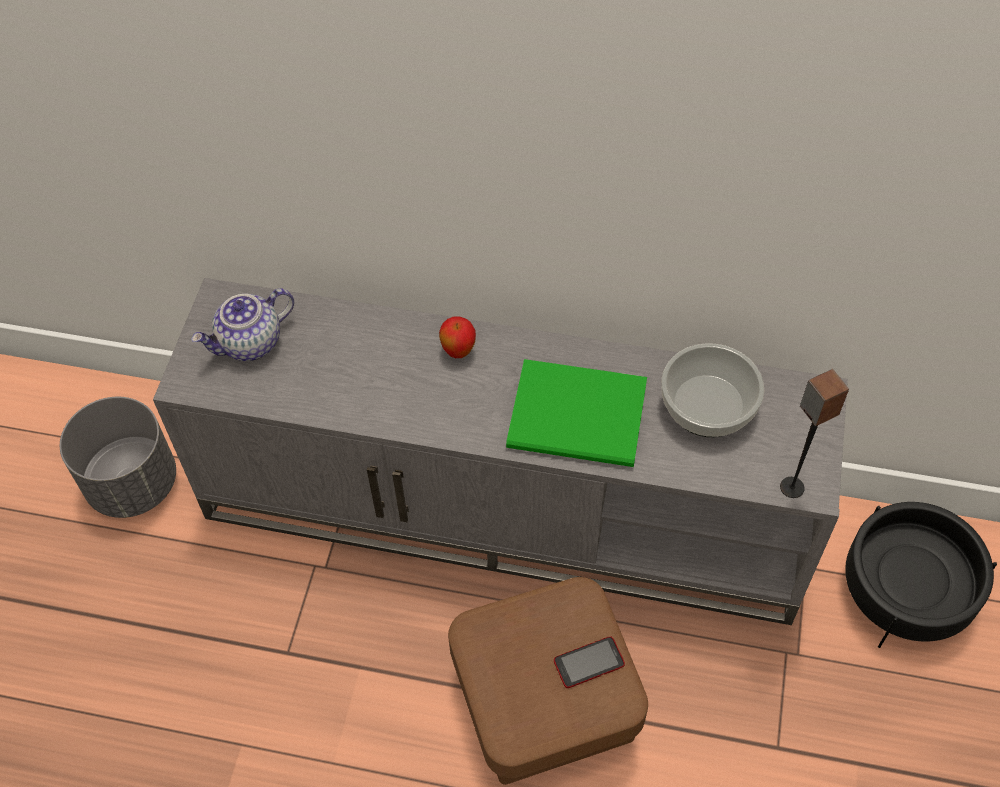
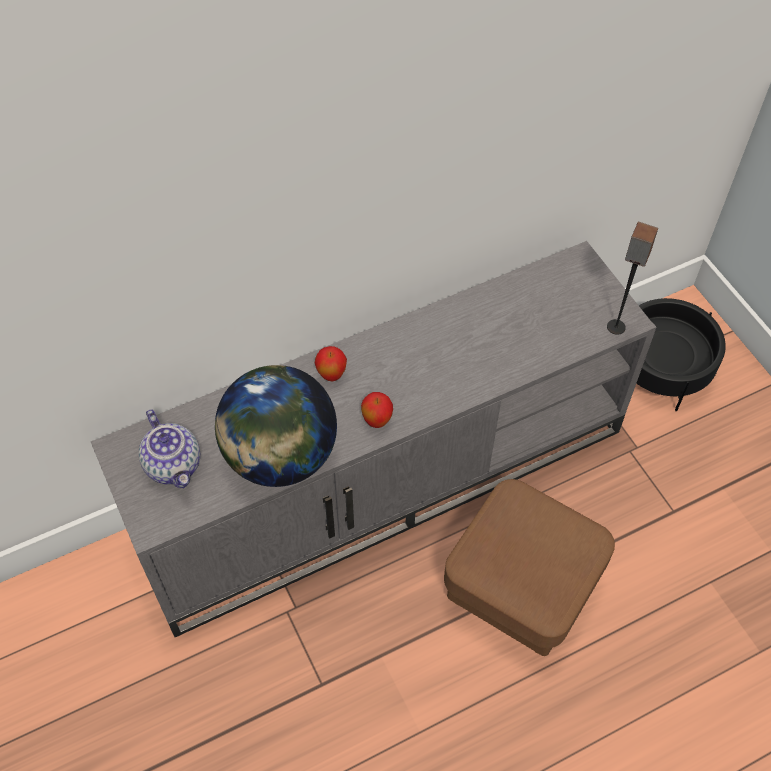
camera: 40 degrees left, 0 degrees up
(133, 483) = (93, 652): grey planter -> none
(250, 343) = (174, 465): teapot -> teapot turned 45 degrees counterclockwise
(344, 395) = (280, 456): none -> globe
(459, 421) = (377, 421): none -> apple
(580, 419) = (454, 368): green book -> none
(589, 663) = (555, 531): phone -> none
(709, 404) = (522, 307): bowl -> none

